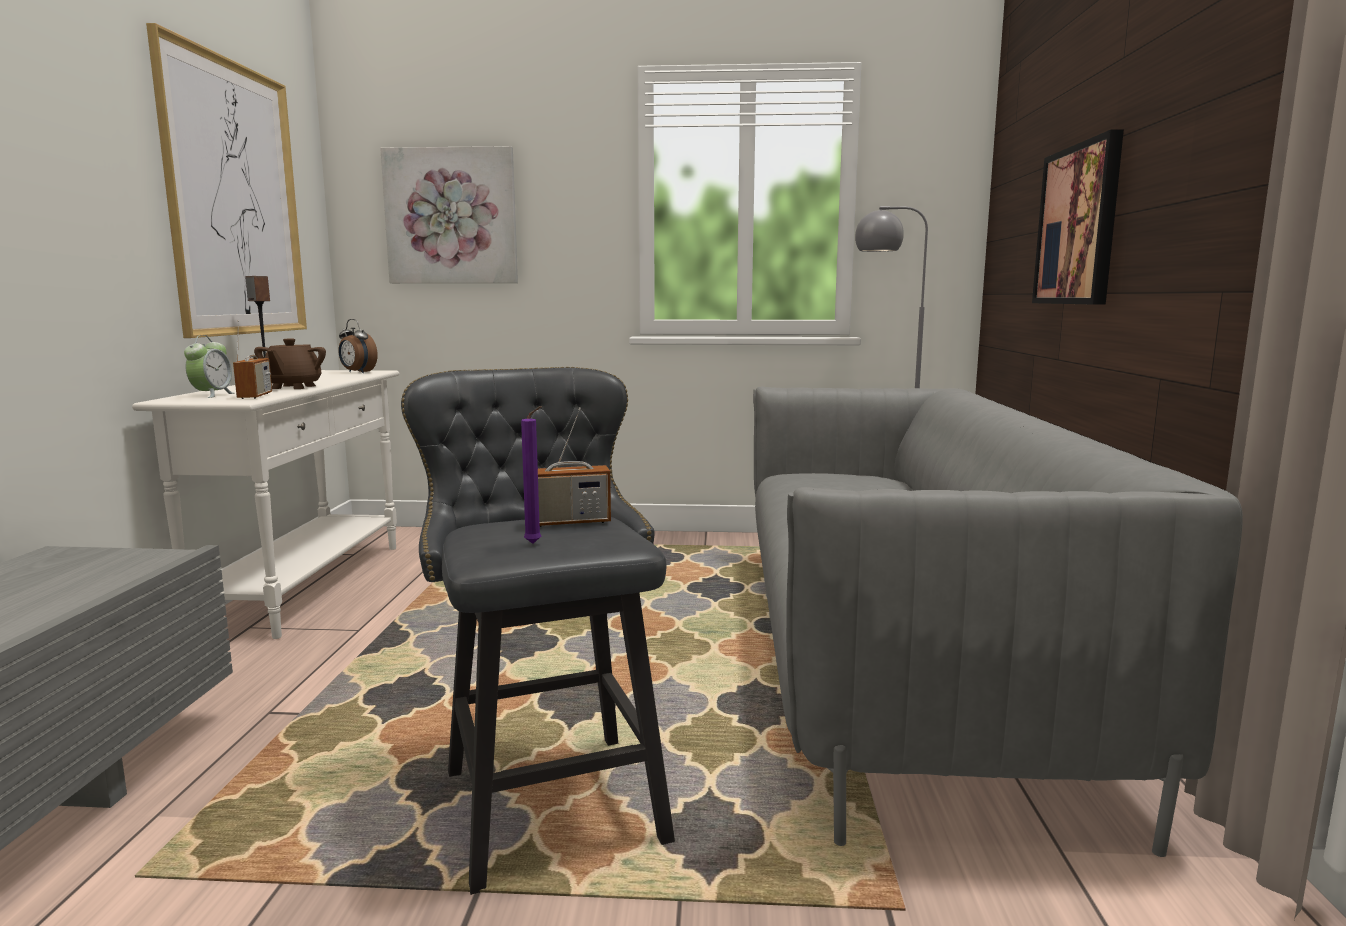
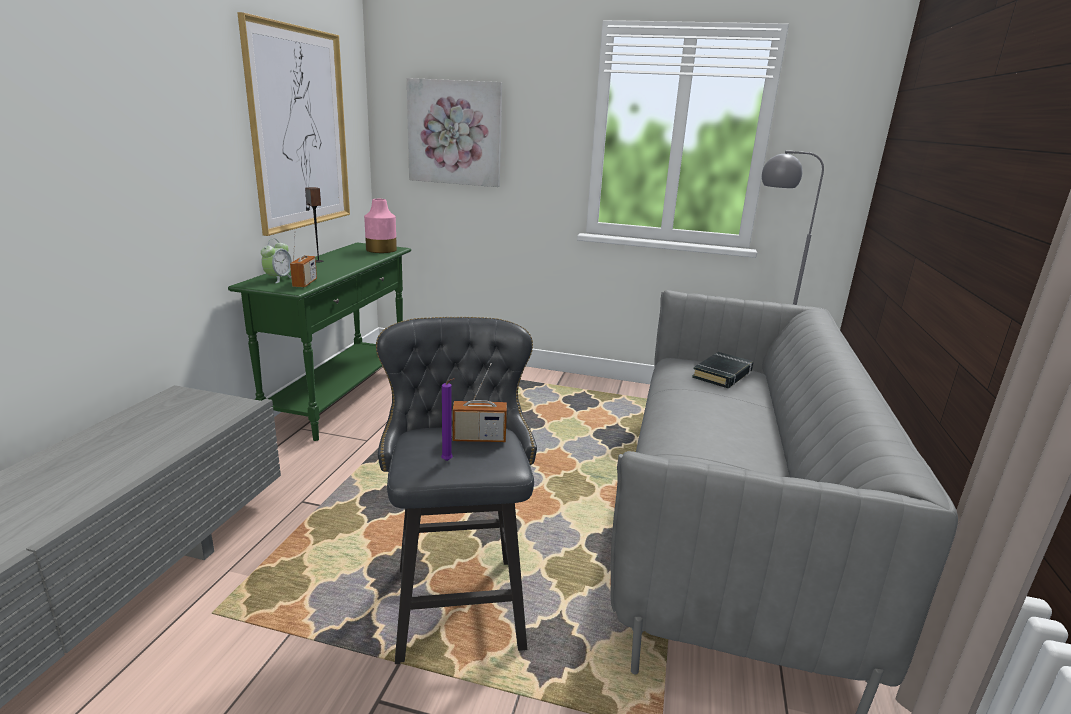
camera: 10 degrees right, 10 degrees up
(293, 387) = (332, 271): brown teapot -> none
(307, 585) = (341, 396): white console table -> green console table
(357, 372) = (381, 249): alarm clock -> pink vase
(851, 479) = (722, 374): none -> black book
(1078, 225) = (934, 207): picture -> none

